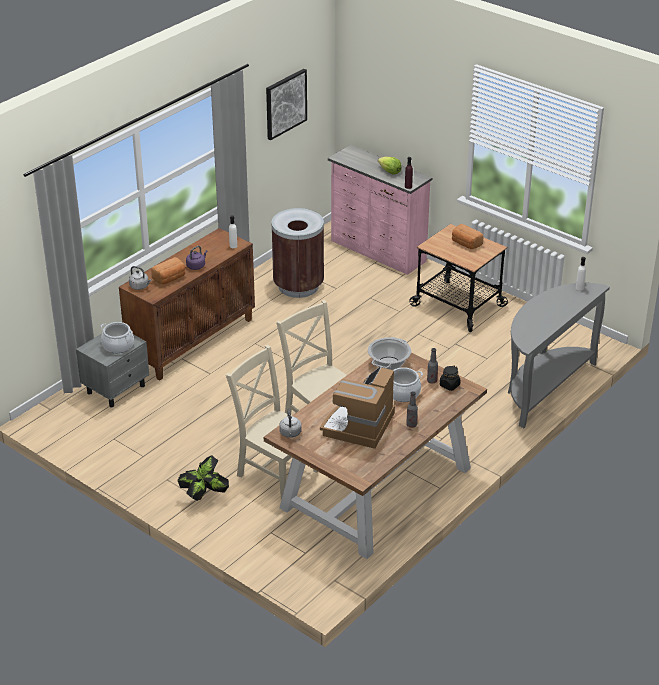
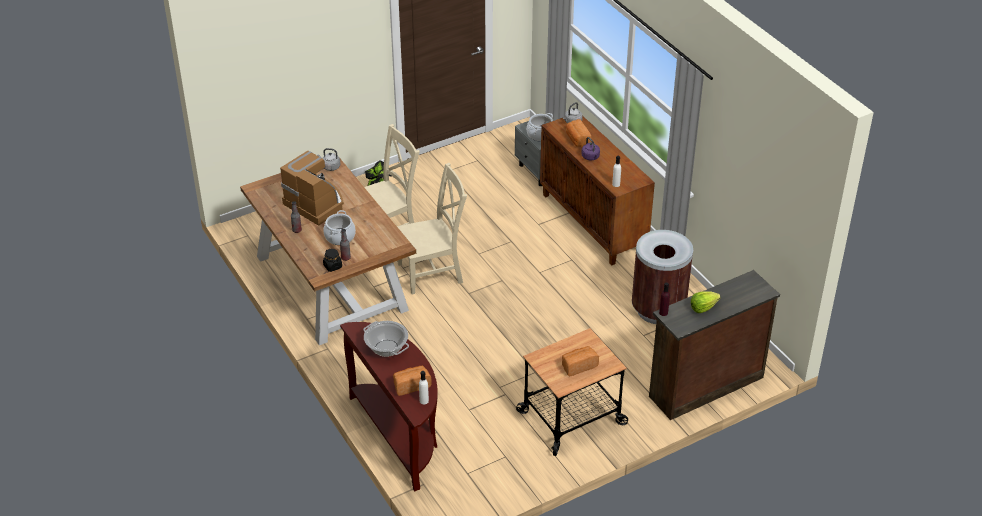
camera: 110 degrees right, 5 degrees up
(285, 103) = (760, 178): picture -> none
(377, 252) = (704, 386): pink dresser -> brown dresser
(388, 364) = (385, 240): cooking pot -> cooking pot (387, 348)
(544, 387) = (400, 435): grey console table -> brown console table
(568, 298) = (411, 385): none -> bread

